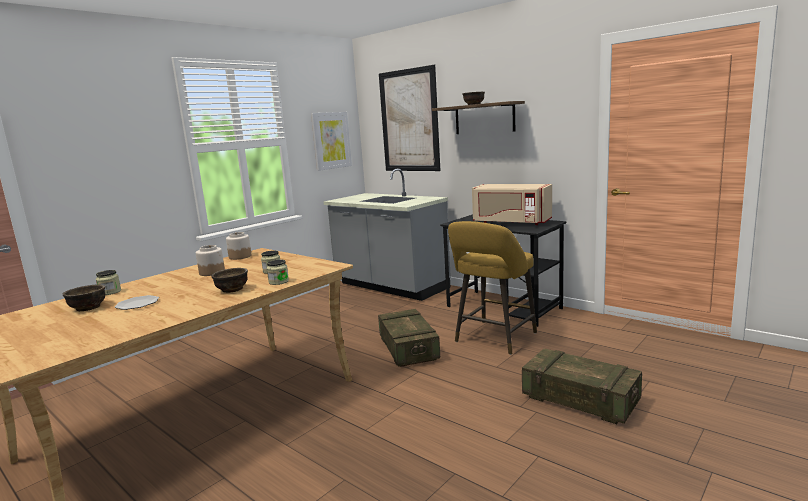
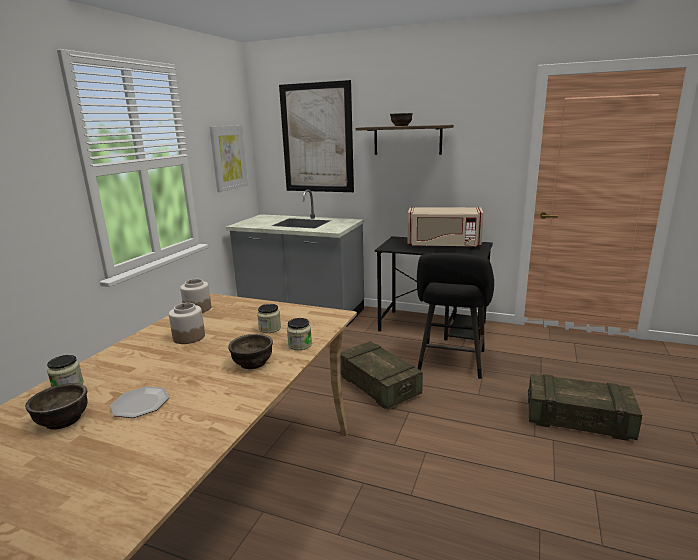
camera: 20 degrees left, 5 degrees up
(493, 339) = (451, 363): yellow stool -> black stool

